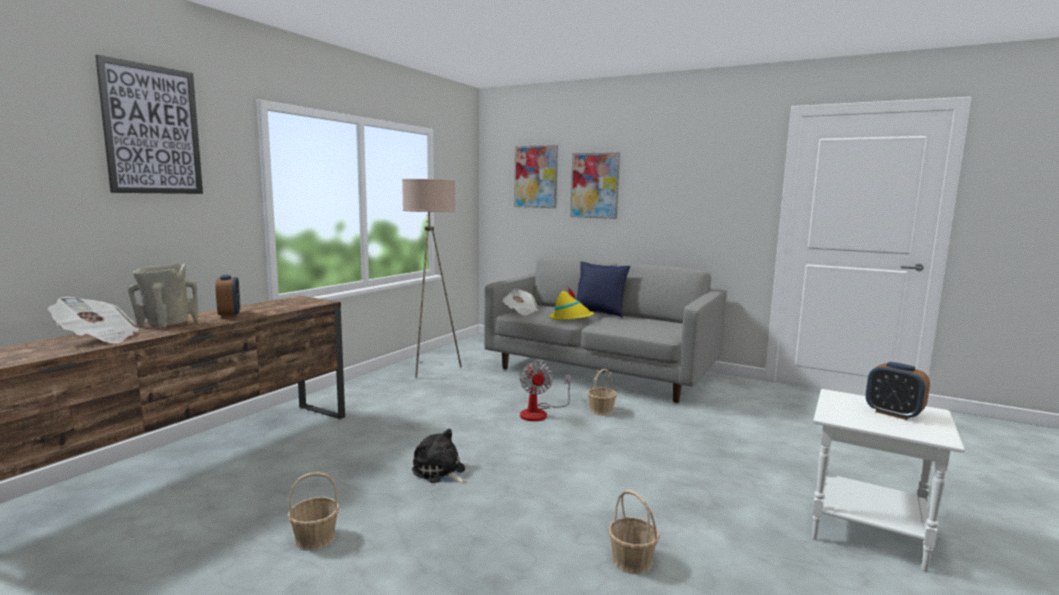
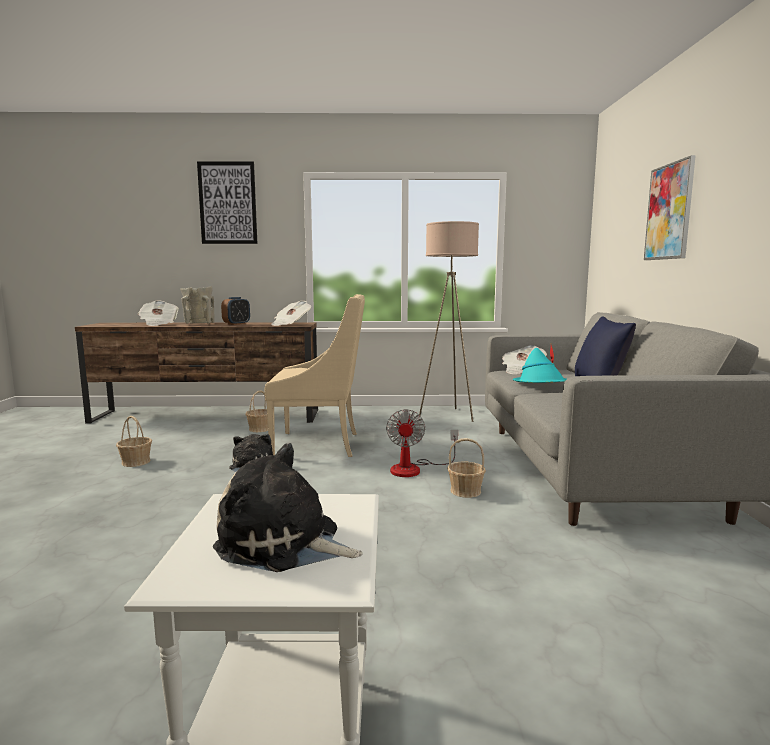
camera: 60 degrees right, 0 degrees up
(299, 303) = (290, 324): none -> newspaper
(424, 429) = (320, 444): none -> beige armchair
(536, 177) = (625, 211): picture -> none
(539, 413) = (414, 469): fan -> fan turned 45 degrees counterclockwise
(571, 318) = (540, 384): yellow hat -> turquoise hat
(631, 561) = (138, 565): basket -> basket (259, 429)
(893, 413) = (284, 543): alarm clock -> plush toy

